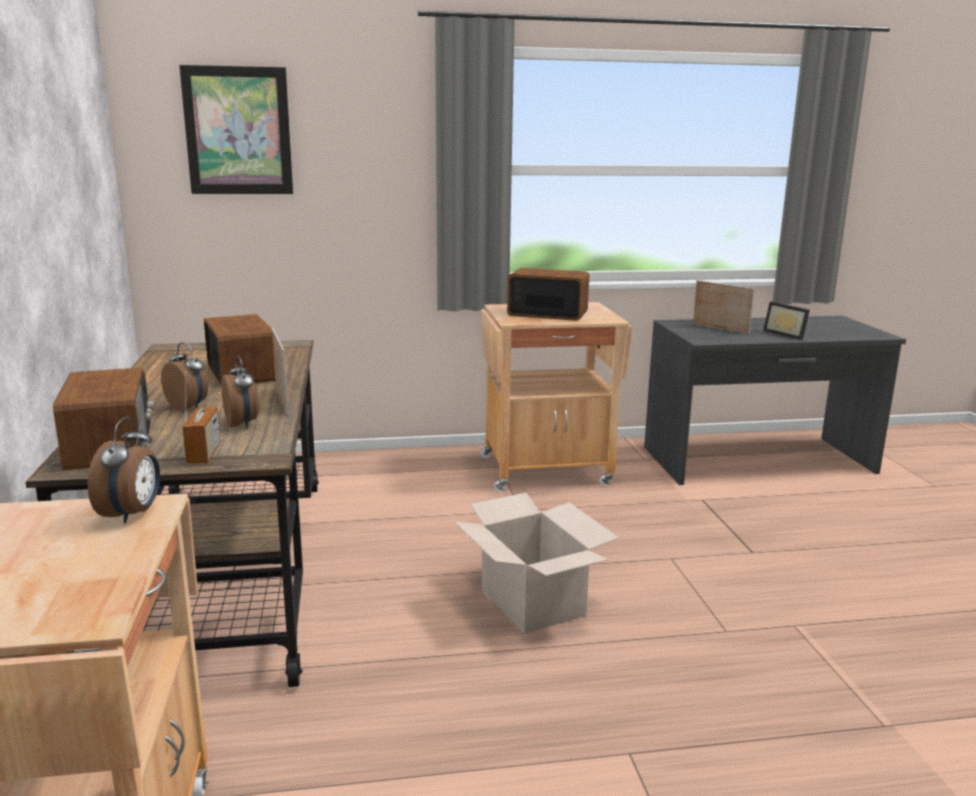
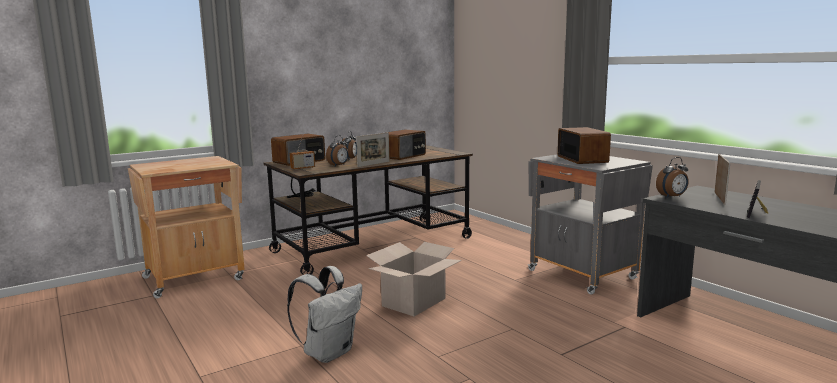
camera: 65 degrees right, 5 degrees down
(132, 514) = (218, 164): alarm clock -> alarm clock (672, 197)
(238, 131) = (492, 43): picture -> none
(547, 471) = (583, 275): brown cart -> grey cart
(671, 726) = (329, 352): none -> white backpack

